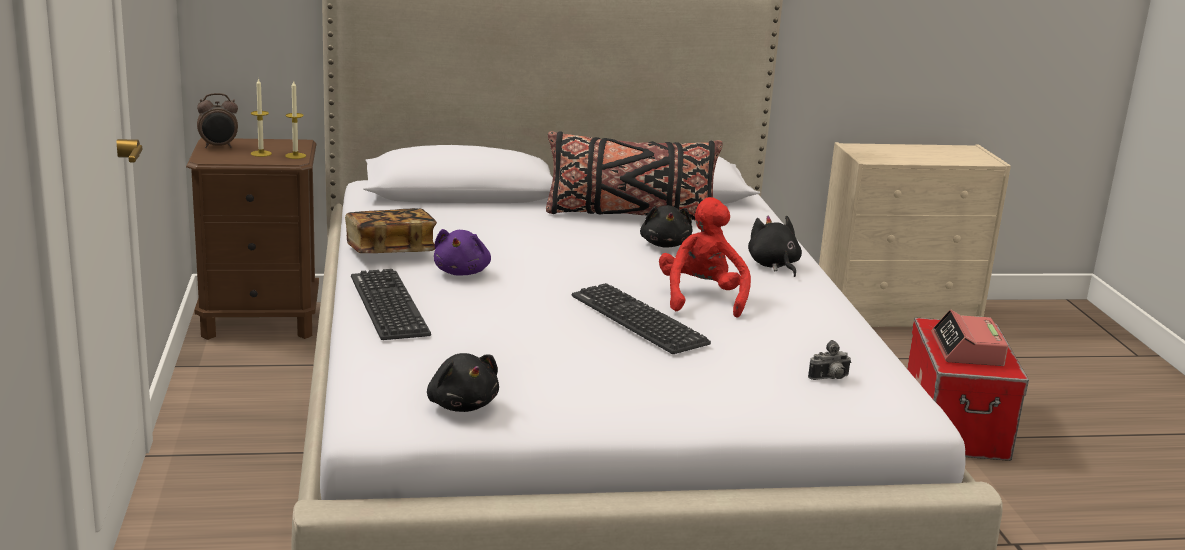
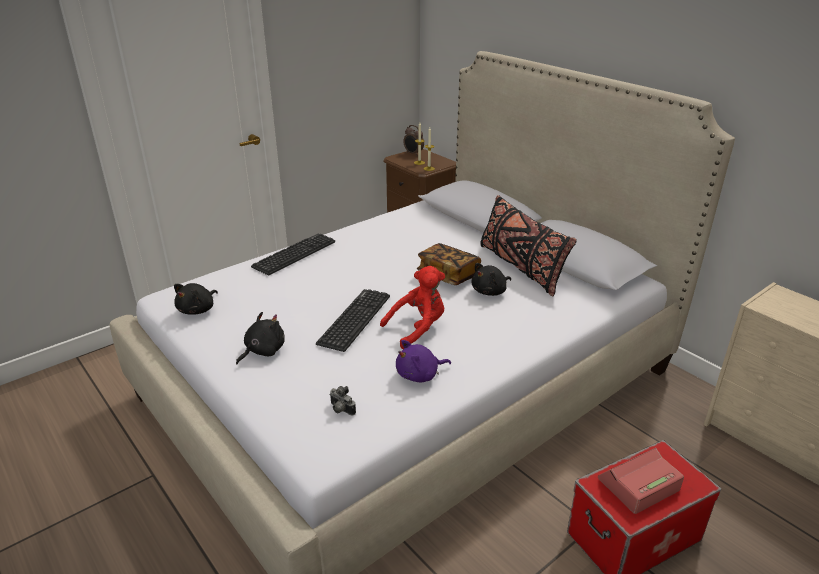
camera: 60 degrees right, 10 degrees up
(390, 251) = (365, 231): book -> book (448, 275)
(462, 272) = (361, 255): purple plush toy -> purple plush toy (420, 375)
(773, 265) = (511, 336): black plush toy -> black plush toy (263, 351)

